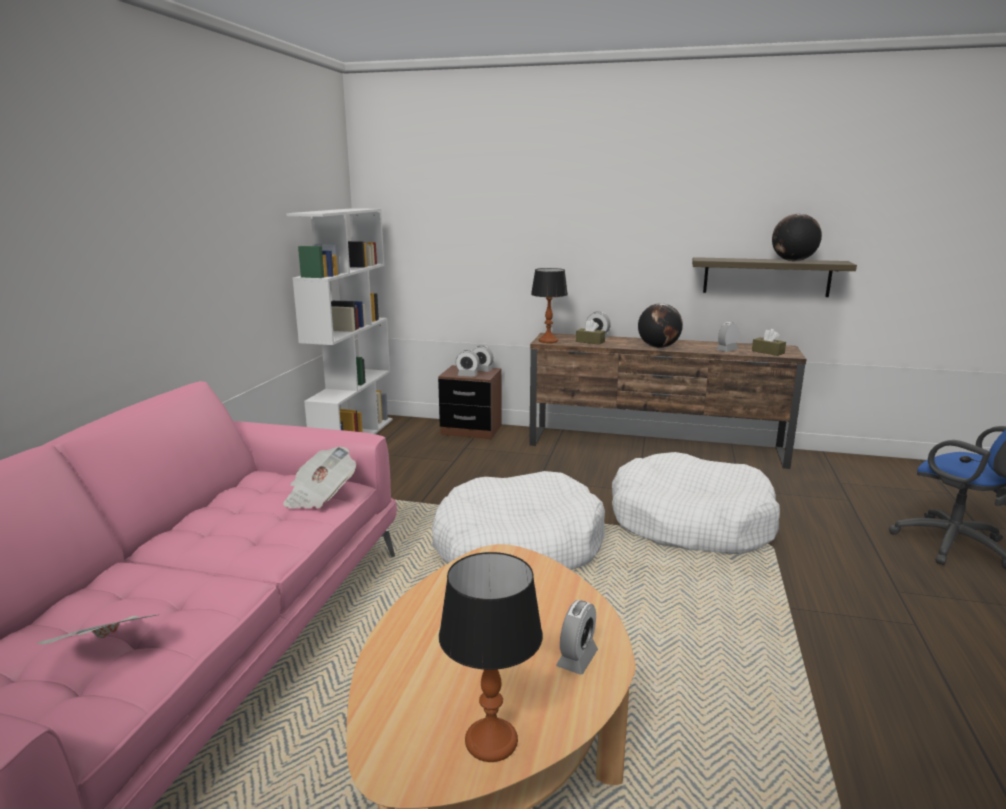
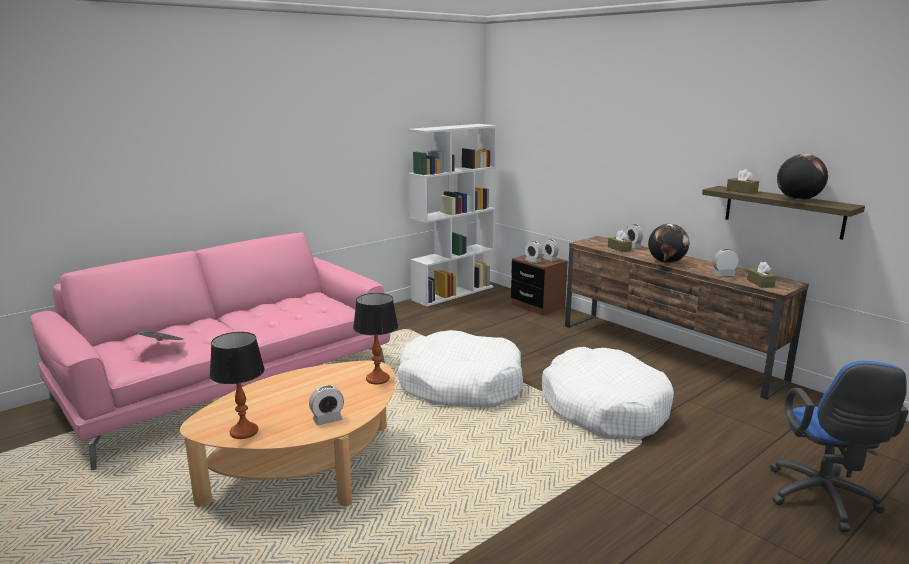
camera: 35 degrees right, 0 degrees up
(320, 496) = (325, 312): newspaper -> none
(548, 341) = (587, 243): table lamp -> table lamp (377, 379)
(729, 259) = (741, 191): none -> brown tissue box

